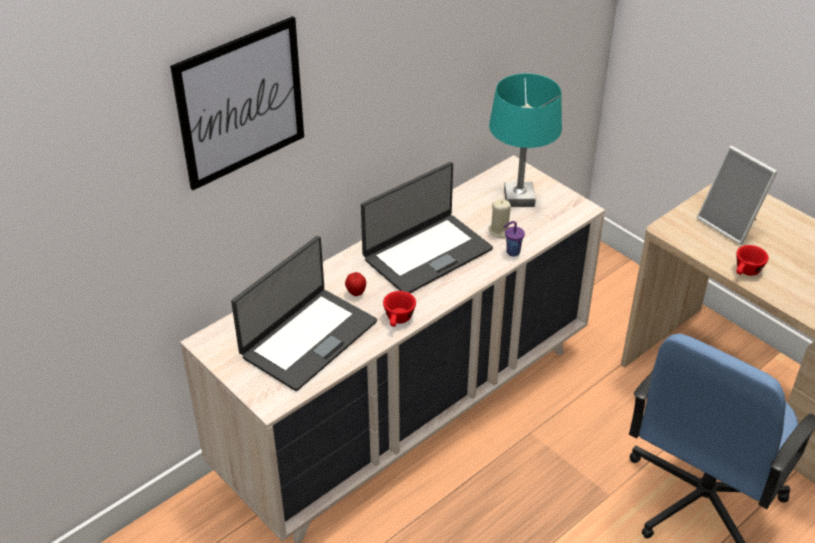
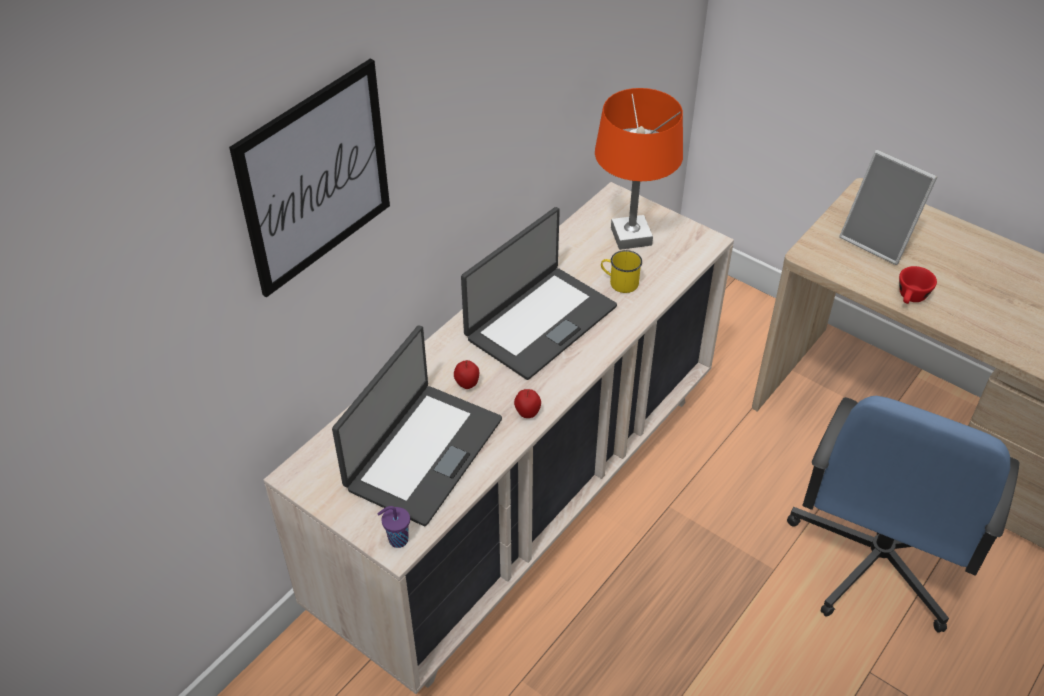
camera: 10 degrees left, 5 degrees up
(398, 320) = (527, 414): red cup -> apple
(500, 231) = (619, 282): beige candle -> yellow mug
(512, 252) = (640, 307): purple cup -> purple cup (397, 540)
(518, 198) = (630, 237): turquoise table lamp -> orange table lamp

